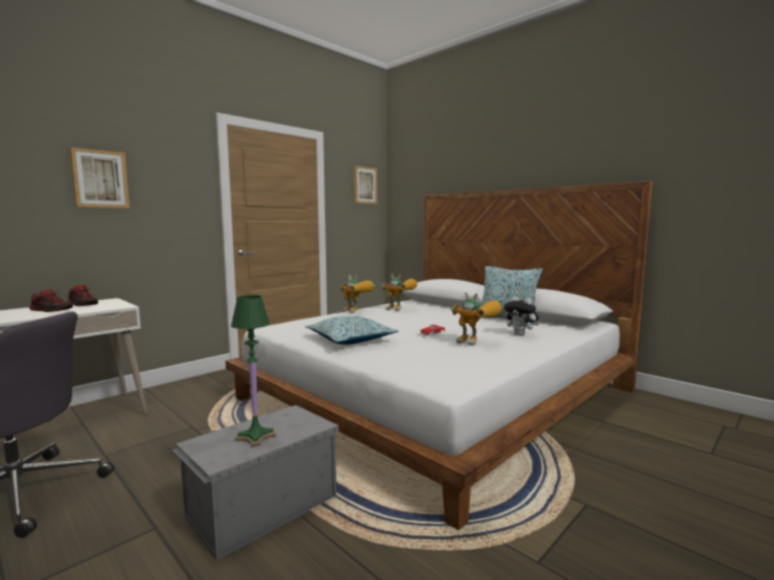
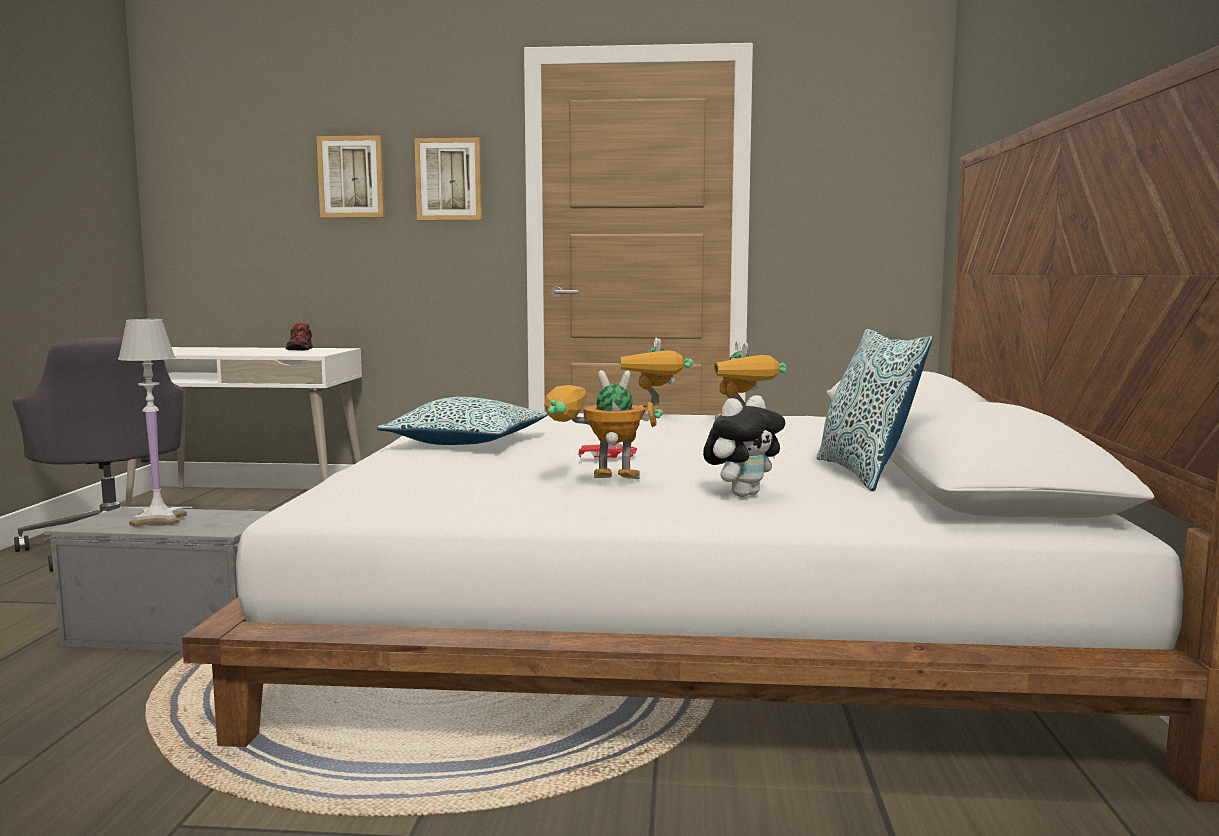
camera: 50 degrees right, 0 degrees up
(52, 310) = (256, 351): shoe -> none
(256, 436) = (159, 520): green table lamp -> white table lamp
(364, 185) = (870, 148): picture -> picture (449, 179)
(477, 343) = (595, 482): toy robot -> toy robot turned 105 degrees clockwise
(521, 334) = (742, 494): plush toy -> plush toy turned 135 degrees counterclockwise

